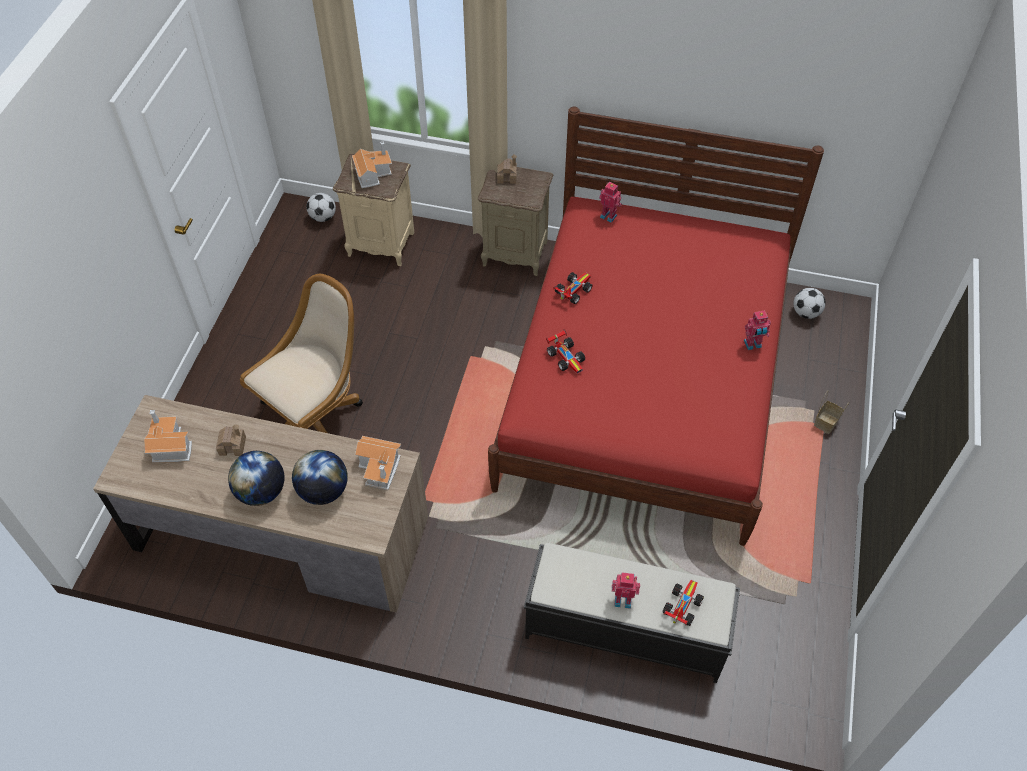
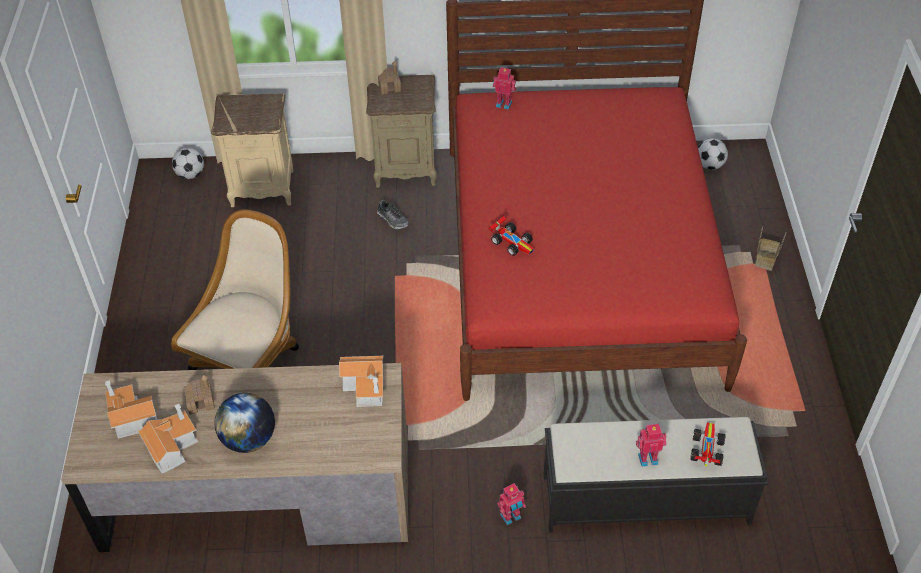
camera: 15 degrees left, 5 degrees down
(323, 491) = (315, 422): globe -> none
(372, 173) = (248, 109): toy house -> toy house (171, 446)
(487, 301) = (393, 220): none -> shoe
(573, 290) = (495, 179): toy car -> none
(753, 345) = (688, 192): toy robot -> toy robot (511, 517)

